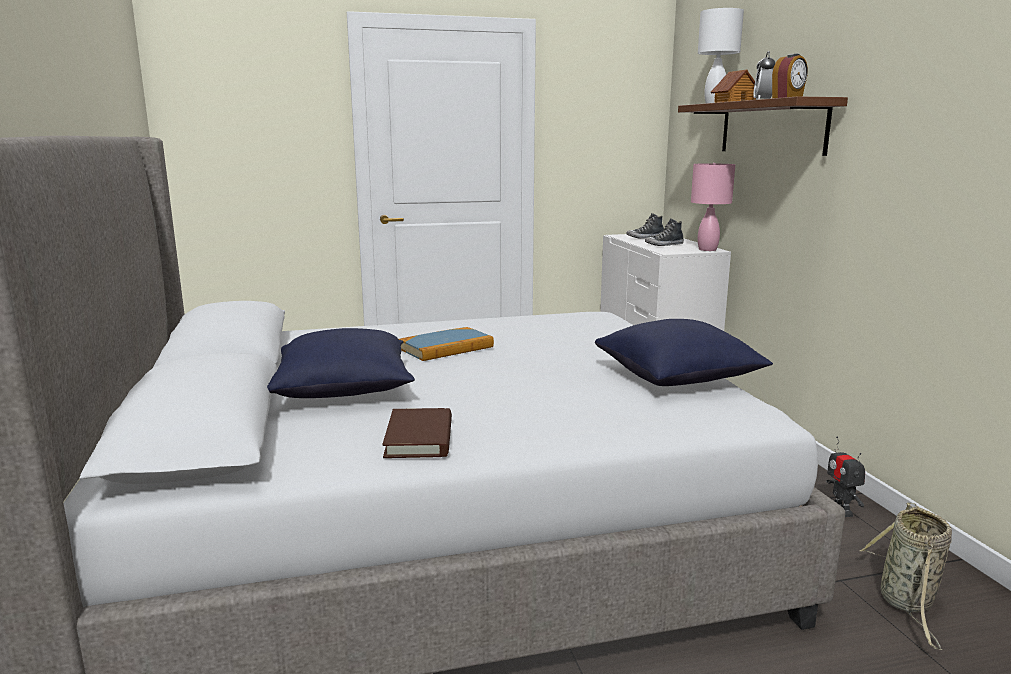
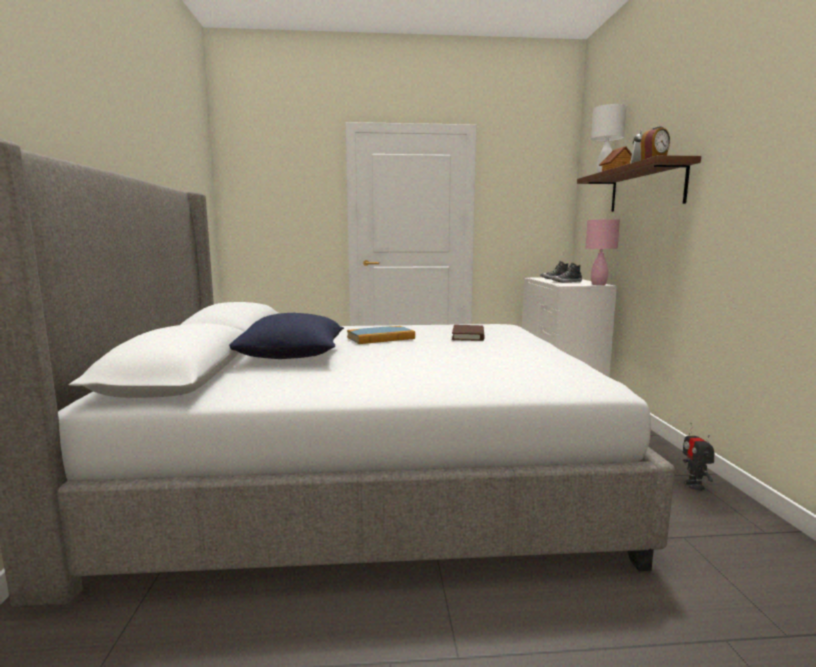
camera: 10 degrees right, 5 degrees down
(419, 438) = (326, 384): brown book -> brown book (468, 336)
(677, 378) = (545, 361): blue pillow -> none
(907, 603) = (742, 561): basket -> none

